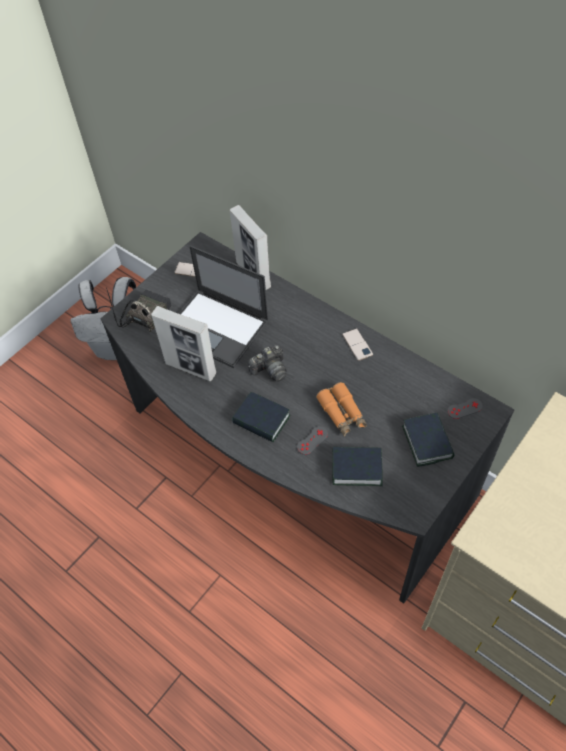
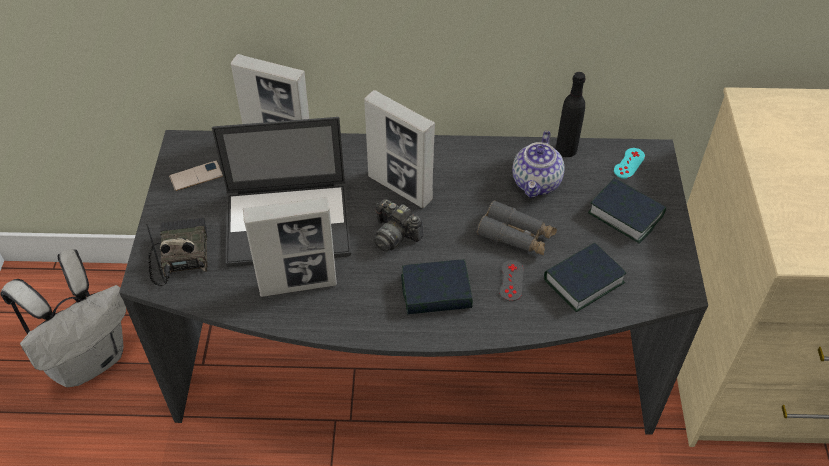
camera: 40 degrees left, 5 degrees down
(270, 370) = (395, 234): camera -> camera turned 105 degrees clockwise
(299, 342) = (400, 188): none -> picture frame
(342, 414) = (516, 236): orange binoculars -> grey binoculars
(357, 344) = (466, 158): phone -> none
(388, 386) = (537, 183): none -> teapot
(430, 374) = (566, 149): none -> black bottle
(464, 408) = (629, 163): grey game controller -> turquoise game controller

